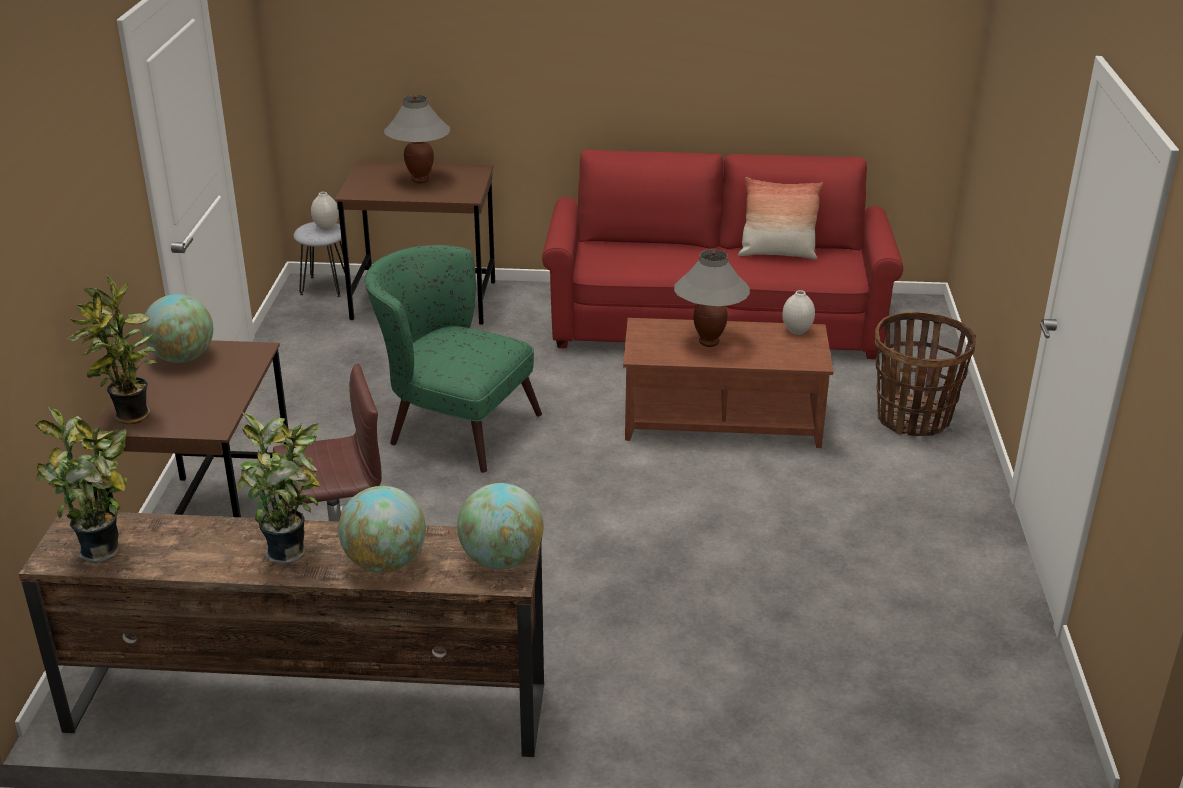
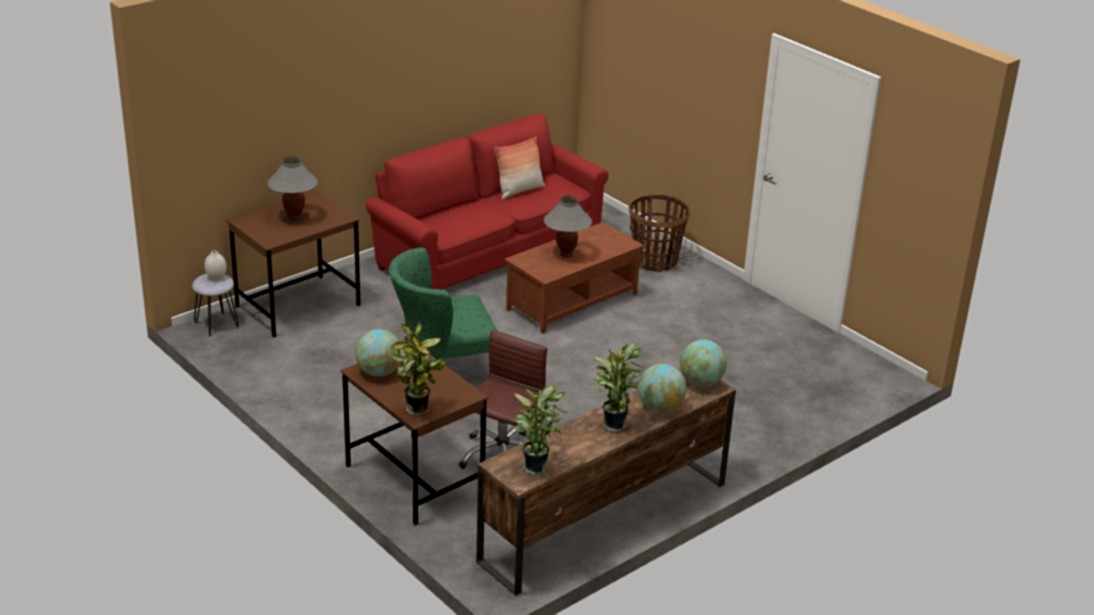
camera: 45 degrees left, 0 degrees up
(797, 331) = (596, 231): white vase -> none

